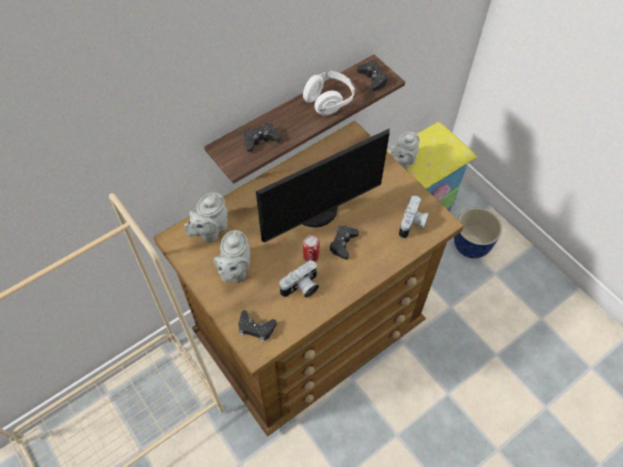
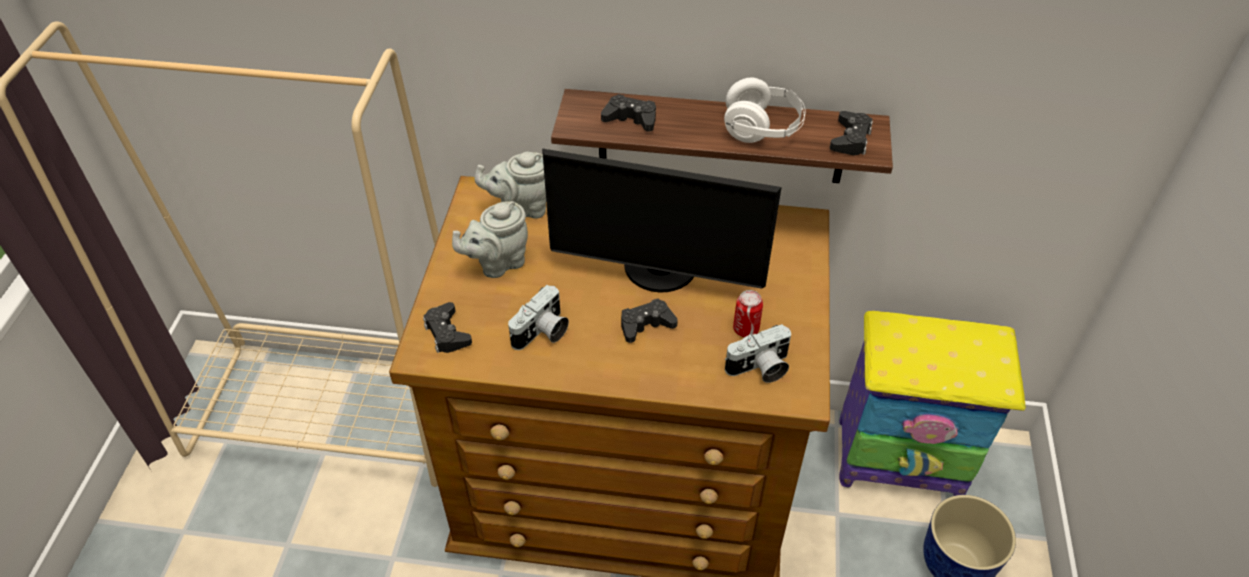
camera: 45 degrees right, 10 degrees down
(301, 288) = (542, 333): camera -> camera turned 60 degrees counterclockwise
(311, 256) = (593, 310): can -> can (745, 329)
(401, 163) = (893, 339): grey teapot -> none

